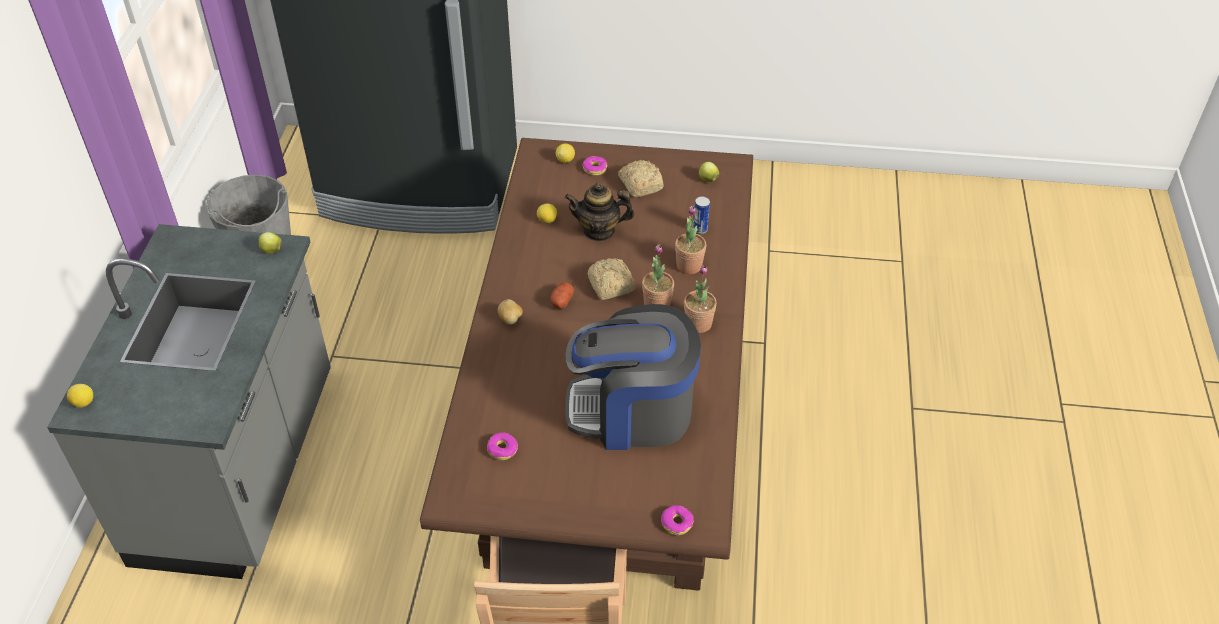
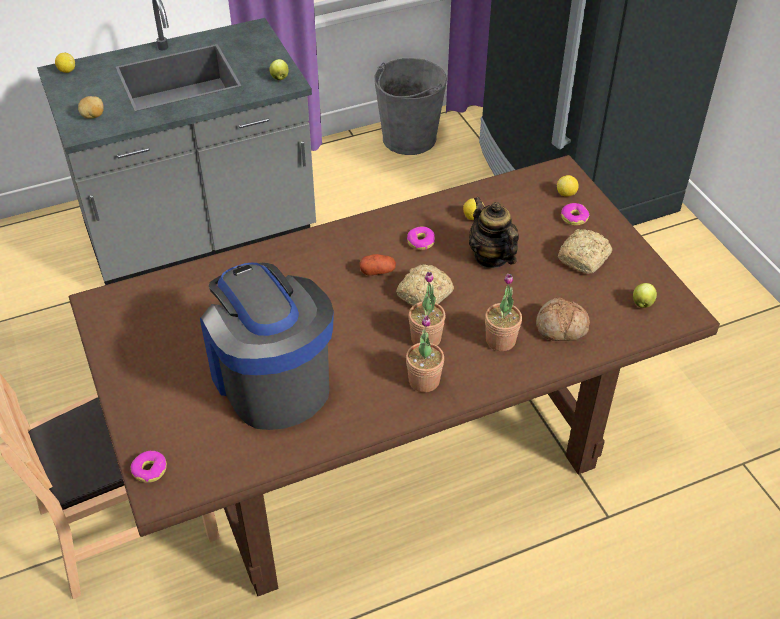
camera: 60 degrees right, 0 degrees up
(502, 450) = (171, 311): donut -> donut (420, 242)
(510, 319) = (328, 249): potato -> potato (93, 116)
(700, 229) = (561, 328): can -> bread

